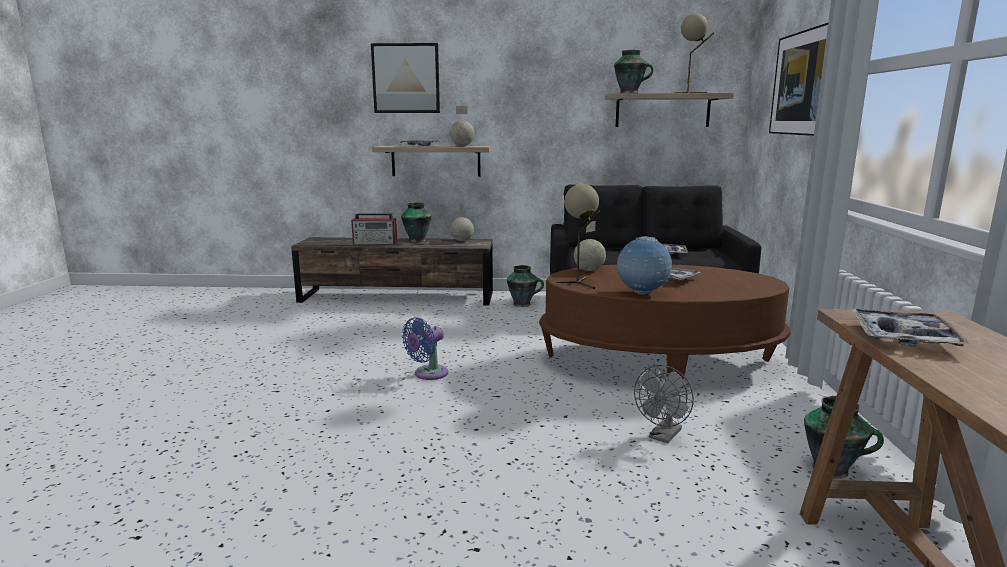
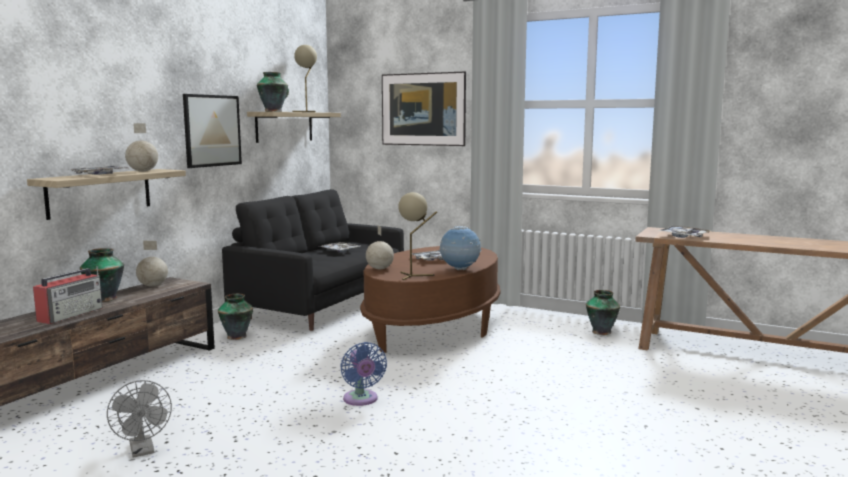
camera: 65 degrees left, 5 degrees down
(406, 78) = (57, 87): picture -> picture (212, 130)
(663, 436) = (542, 353): grey fan -> grey fan (143, 451)

